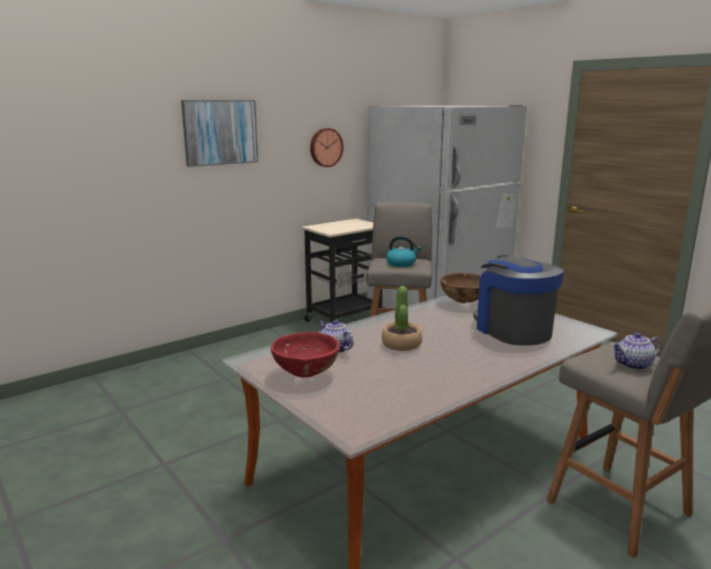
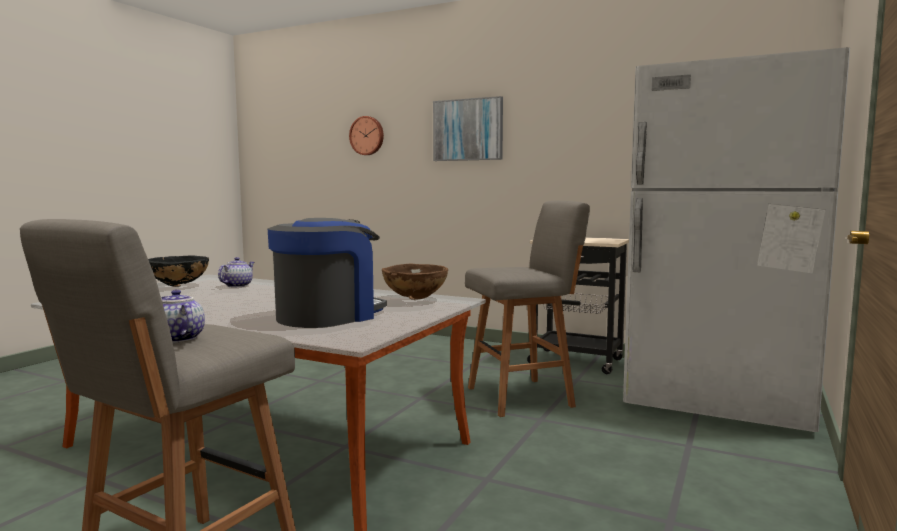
camera: 65 degrees right, 10 degrees down
(306, 374) = (179, 286): red bowl -> black bowl
(325, 147) = (592, 146): wall clock -> wall clock (367, 136)
(401, 264) = (505, 269): kettle -> none
(401, 344) = (257, 295): potted plant -> none

